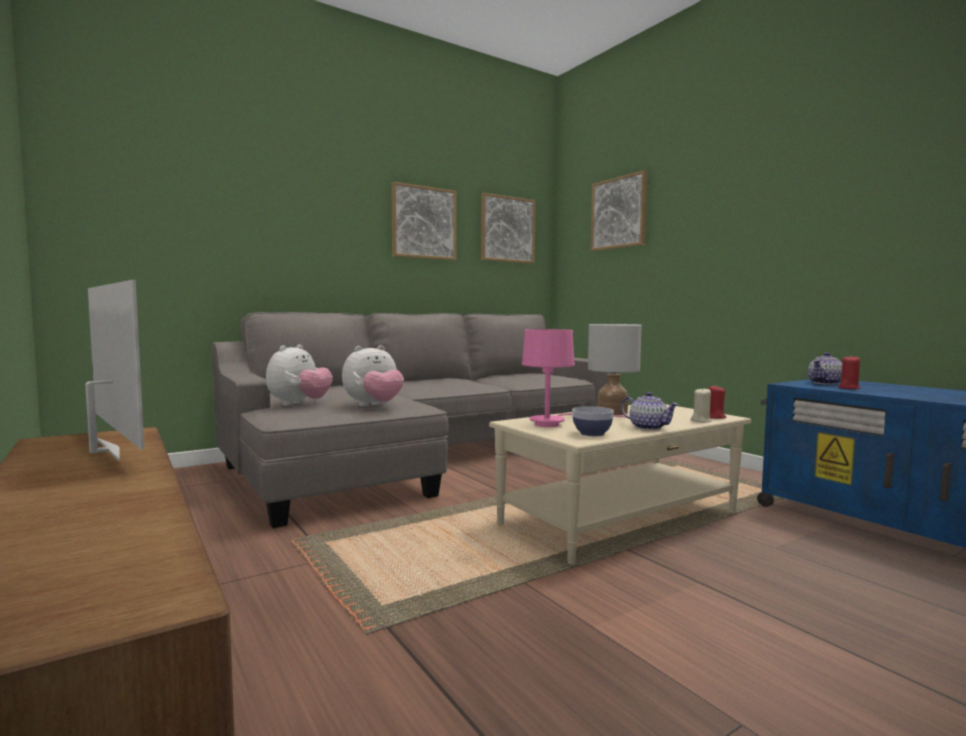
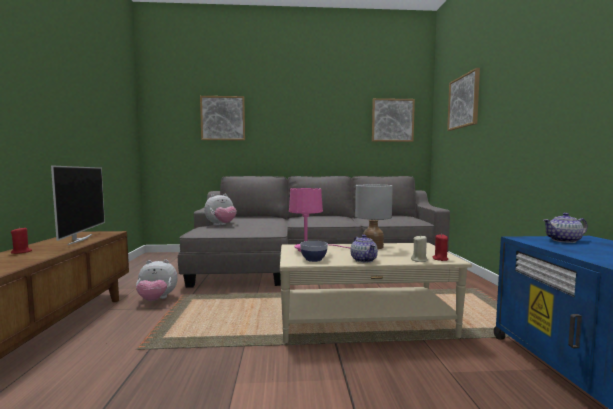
camera: 30 degrees right, 0 degrees up
(374, 406) = (250, 229): plush toy -> plush toy (157, 300)
(423, 223) = (331, 121): picture -> picture (223, 118)
(848, 388) = (569, 247): red candle -> red candle (21, 252)

